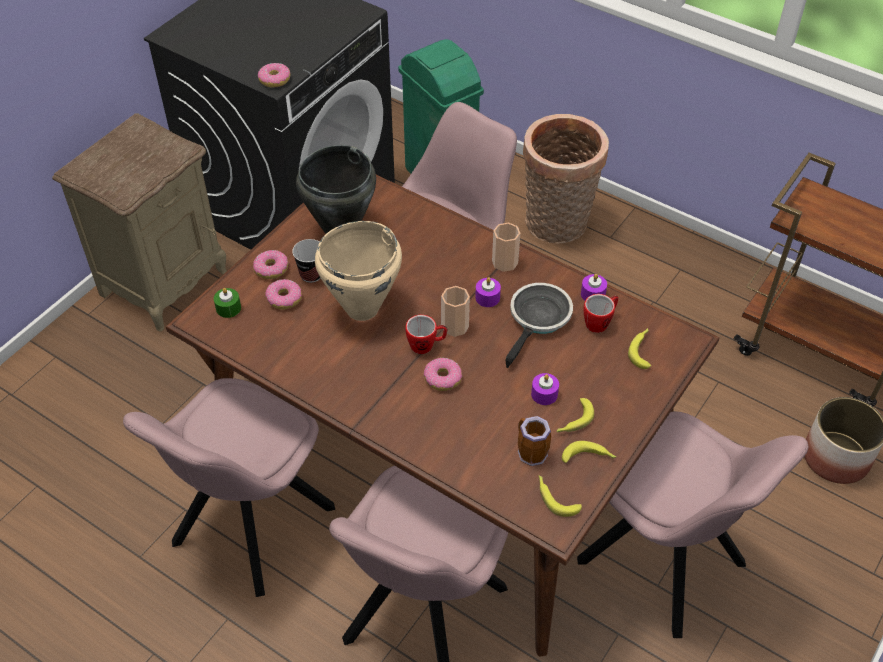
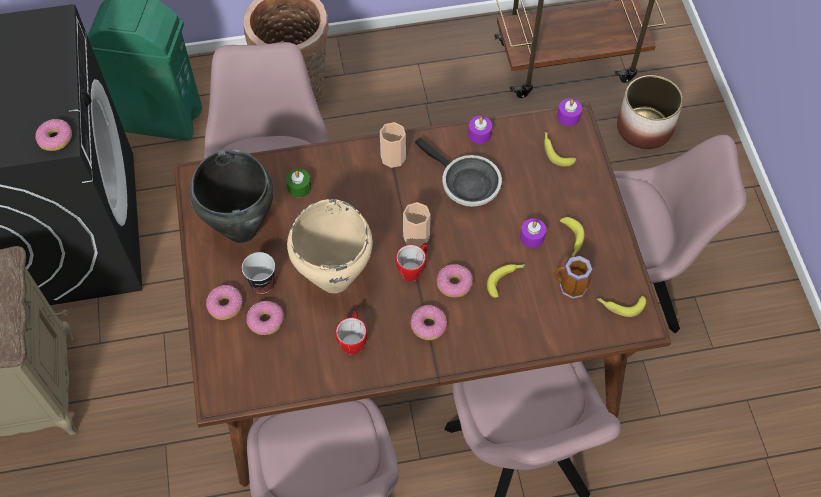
camera: 45 degrees left, 10 degrees up
(228, 308) = (231, 366): green candle -> green candle (299, 187)
(388, 391) = (428, 326): none -> donut
(487, 297) = (413, 195): purple candle -> purple candle (568, 116)
(538, 319) = (466, 183): frying pan -> frying pan turned 150 degrees clockwise
(588, 457) = (608, 258): banana -> banana (505, 280)
(600, 322) = (507, 152): mug -> mug (353, 340)

